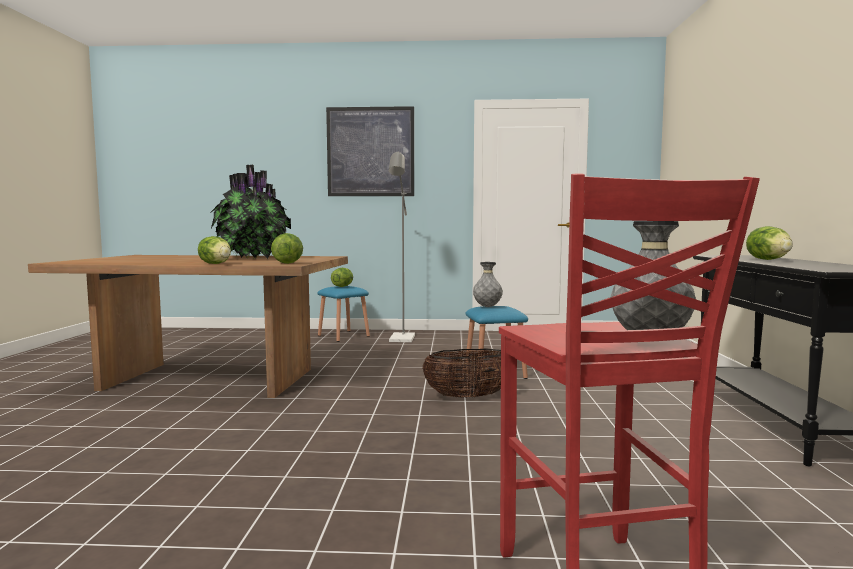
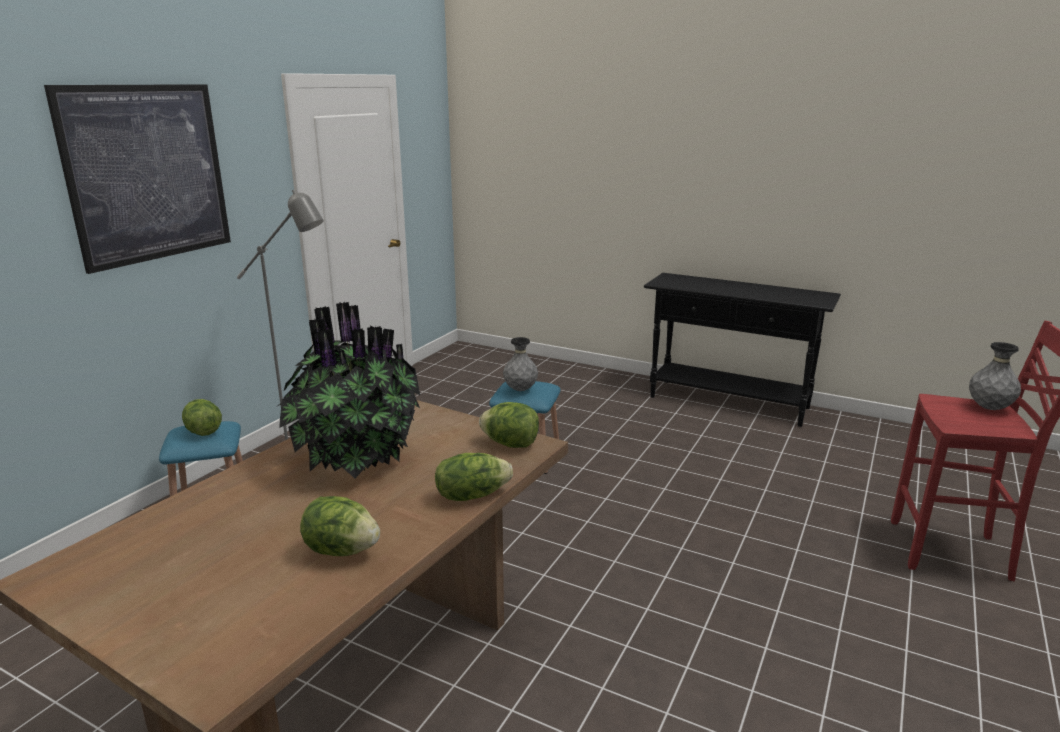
camera: 65 degrees left, 15 degrees up
(468, 397) = (595, 493): basket -> none
(768, 260) = (723, 287): lettuce -> lettuce (341, 551)

